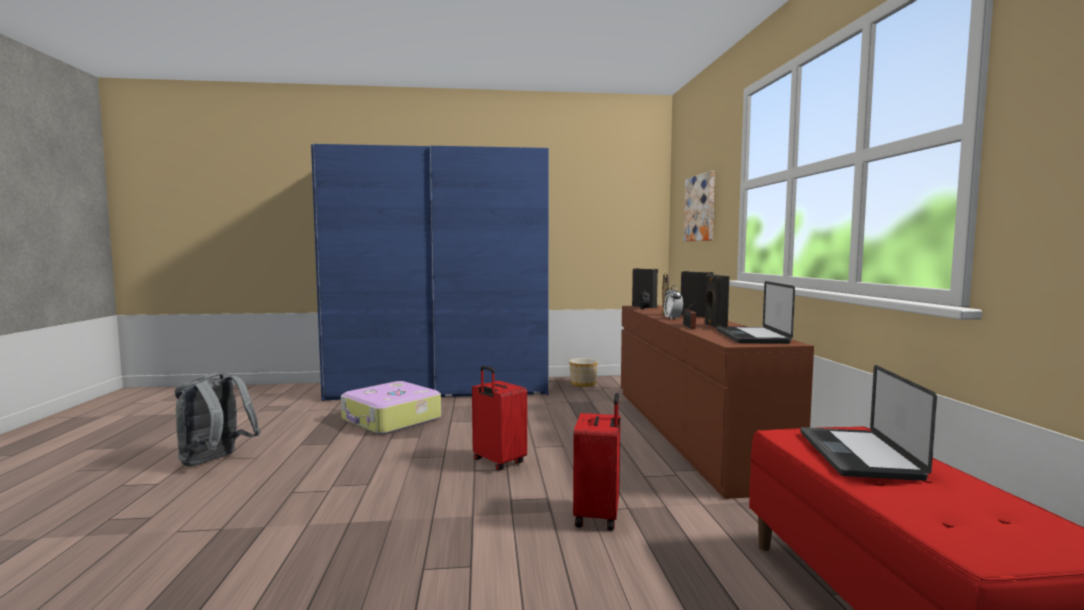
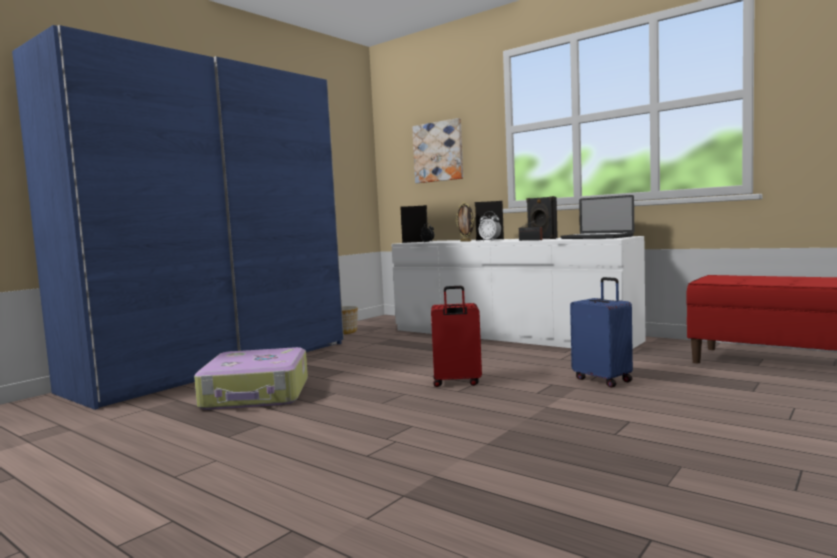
camera: 45 degrees left, 0 degrees up
(215, 461) = (170, 481): grey backpack -> none
(599, 516) = (603, 380): red suitcase -> blue suitcase
(690, 431) = (509, 335): brown dresser -> white dresser
(858, 455) = (753, 279): laptop -> none

